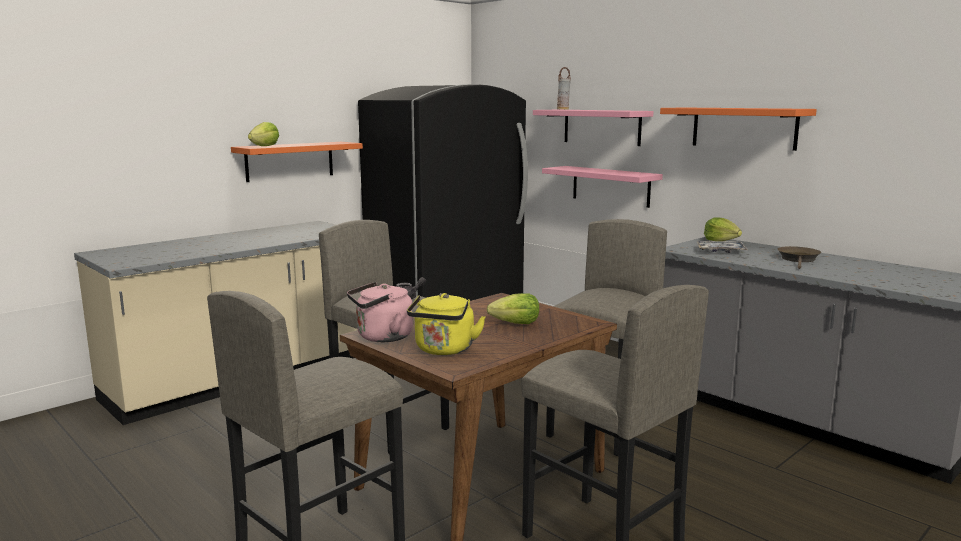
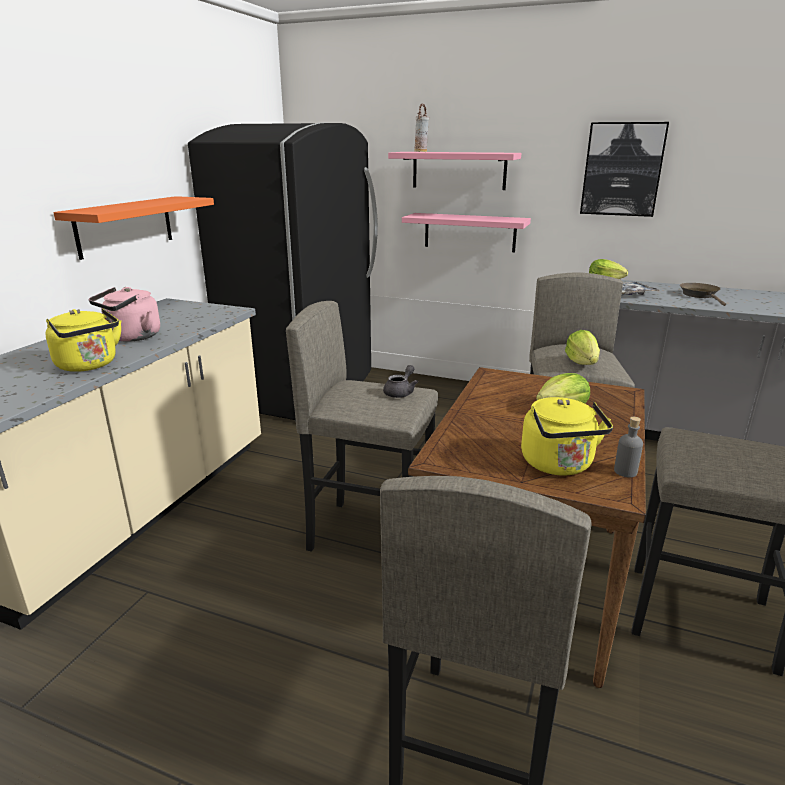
camera: 25 degrees left, 10 degrees up
(209, 250) = (89, 365): none -> yellow kettle
(264, 146) = (104, 209): lettuce -> lettuce (582, 363)
(381, 337) = (463, 461): pink kettle -> pink kettle (131, 337)
(486, 361) = (625, 471): none -> grey bottle
(743, 128) = (622, 169): orange shelf -> picture

